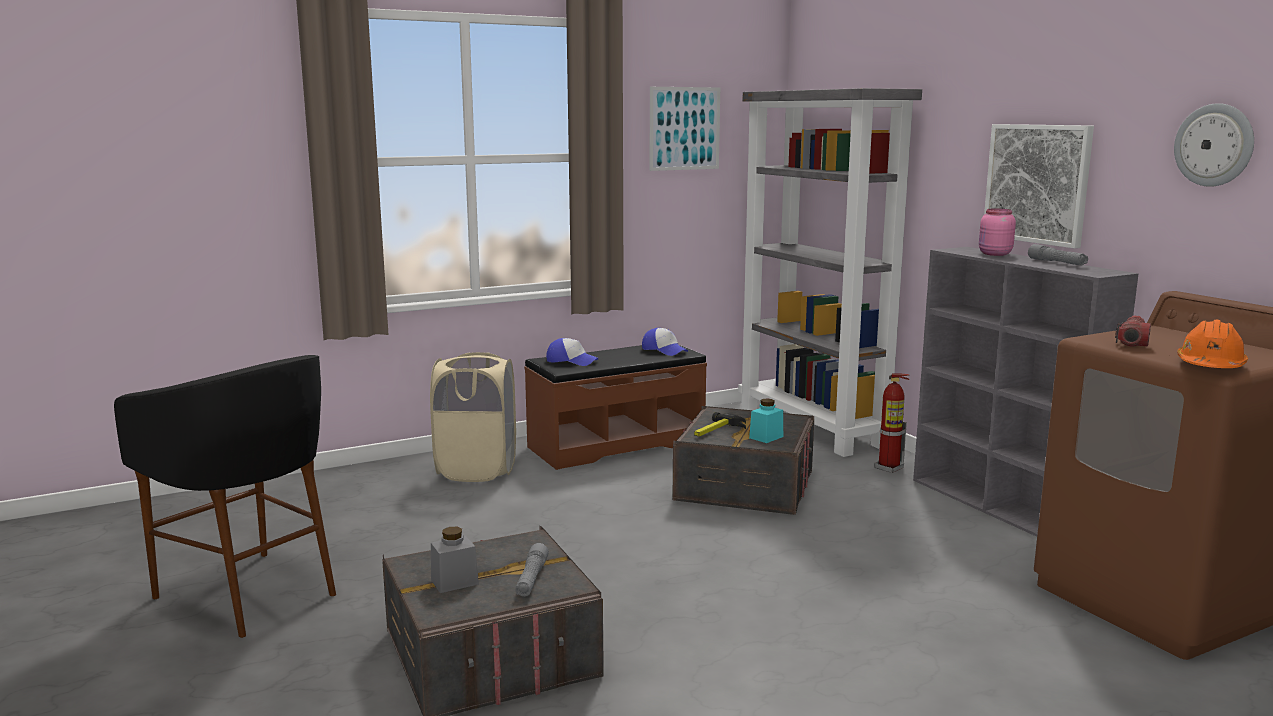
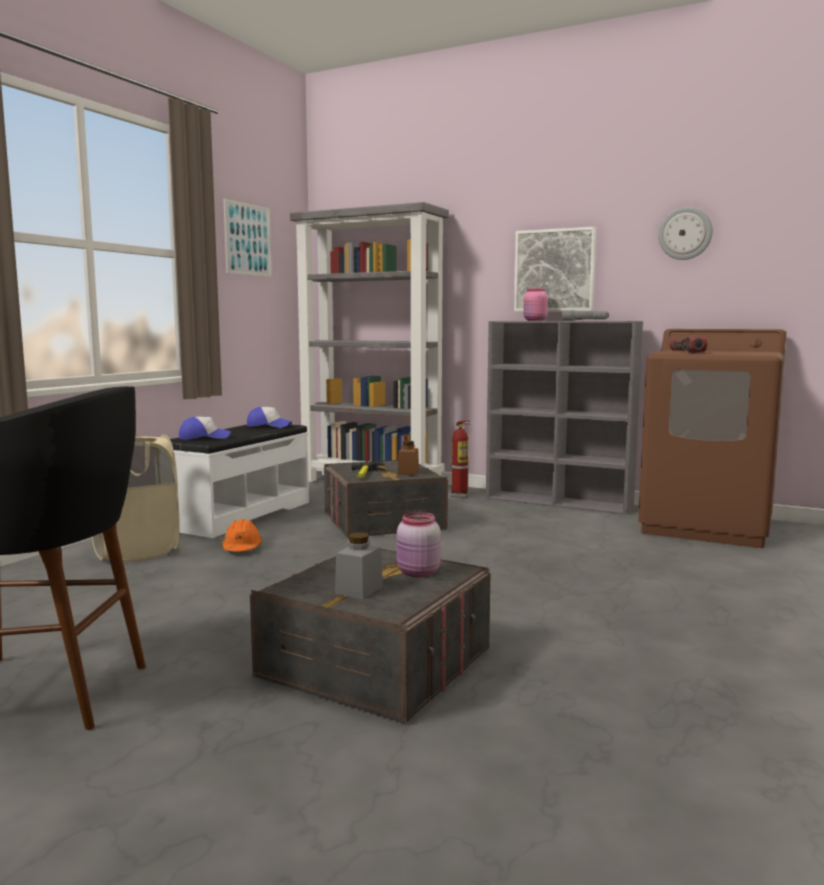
camera: 35 degrees left, 5 degrees down
(531, 579) = (418, 573): grey flashlight -> pink jar
(616, 444) = (237, 514): brown bench -> white bench
(766, 437) = (408, 473): turquoise jar -> brown jar
(1210, 366) = (756, 354): orange hard hat -> orange hard hat (242, 548)

